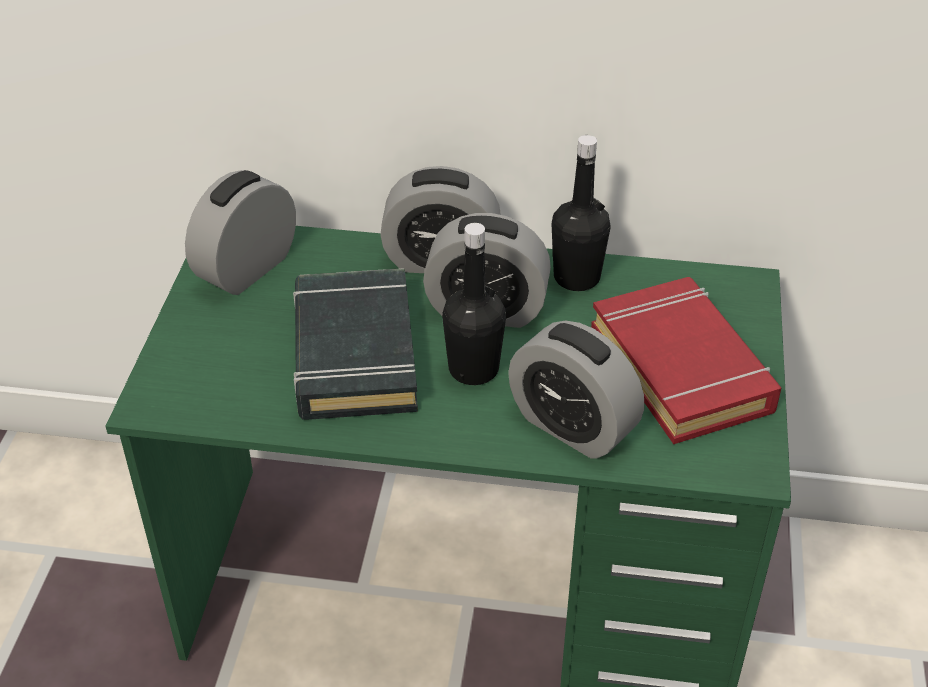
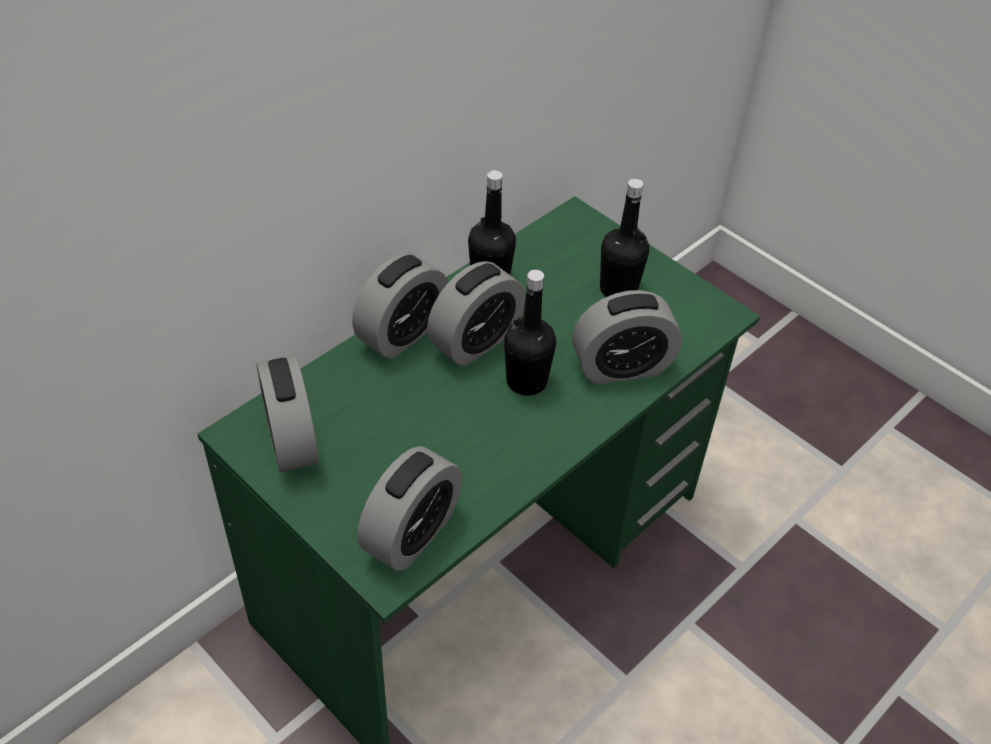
camera: 55 degrees left, 5 degrees up
(211, 393) = (411, 534): none -> alarm clock
(354, 353) = (450, 432): black book -> none
(682, 368) = (618, 289): red book -> black bottle

